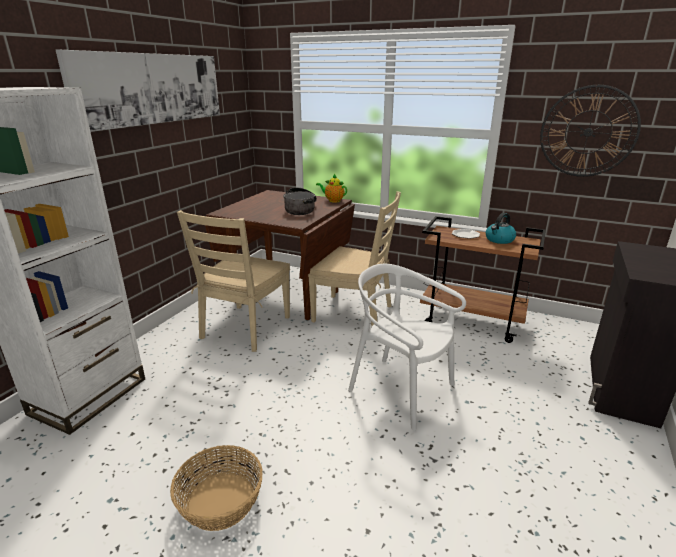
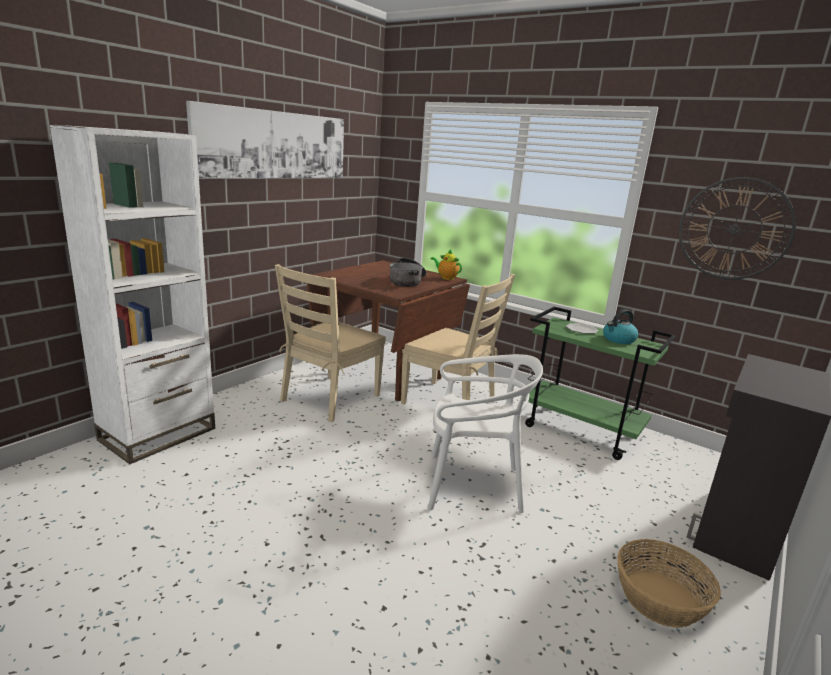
camera: 10 degrees right, 5 degrees down
(220, 501) = (247, 549): basket -> basket (659, 598)
(401, 390) = (472, 485): white chair -> white chair turned 135 degrees clockwise
(472, 321) = (582, 431): brown cart -> green cart

